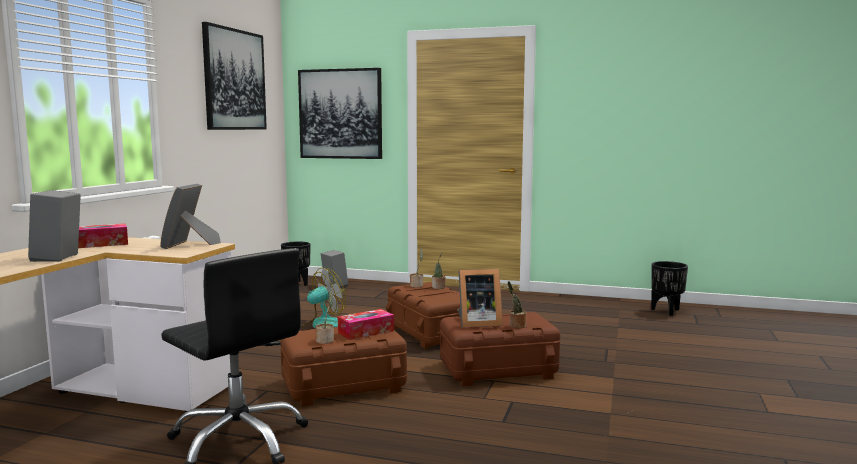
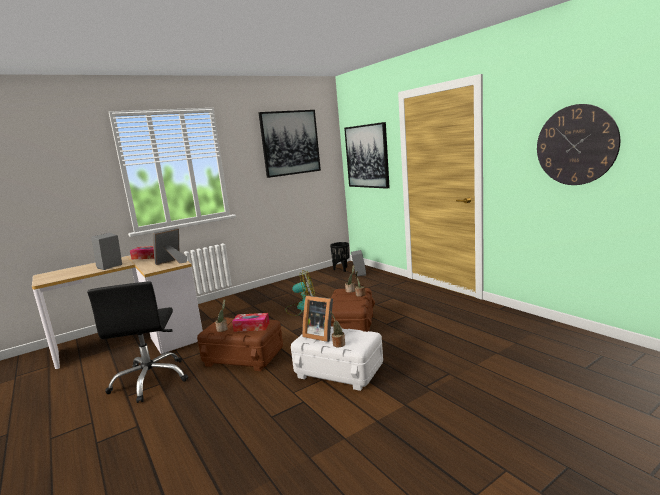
camera: 40 degrees right, 5 degrees up
(497, 369) = (339, 370): brown storage box -> white storage box
(644, 110) = (576, 145): none -> wall clock
(667, 311) = (577, 346): black planter -> none

